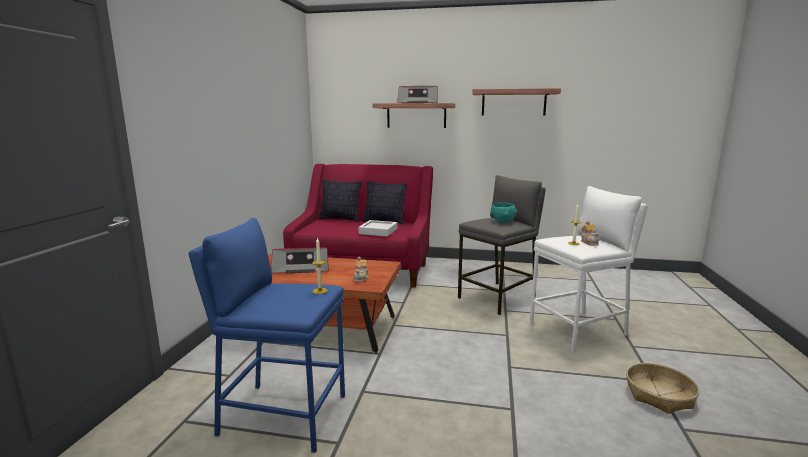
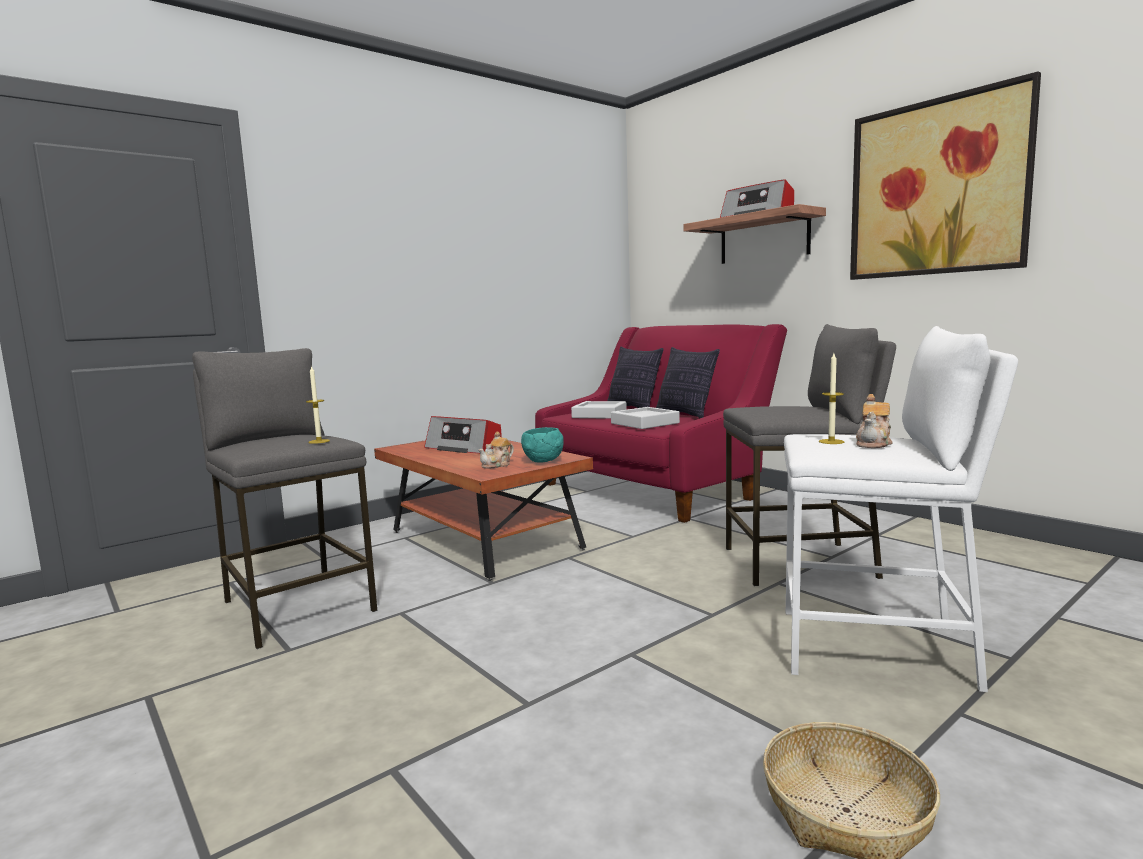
camera: 40 degrees right, 5 degrees down
(283, 414) = (298, 606): blue stool -> grey stool
(333, 227) = (599, 415): none -> grey tray
(502, 221) = (797, 409): turquoise bowl -> turquoise bowl (543, 461)
(513, 102) = (936, 188): shelf -> picture

